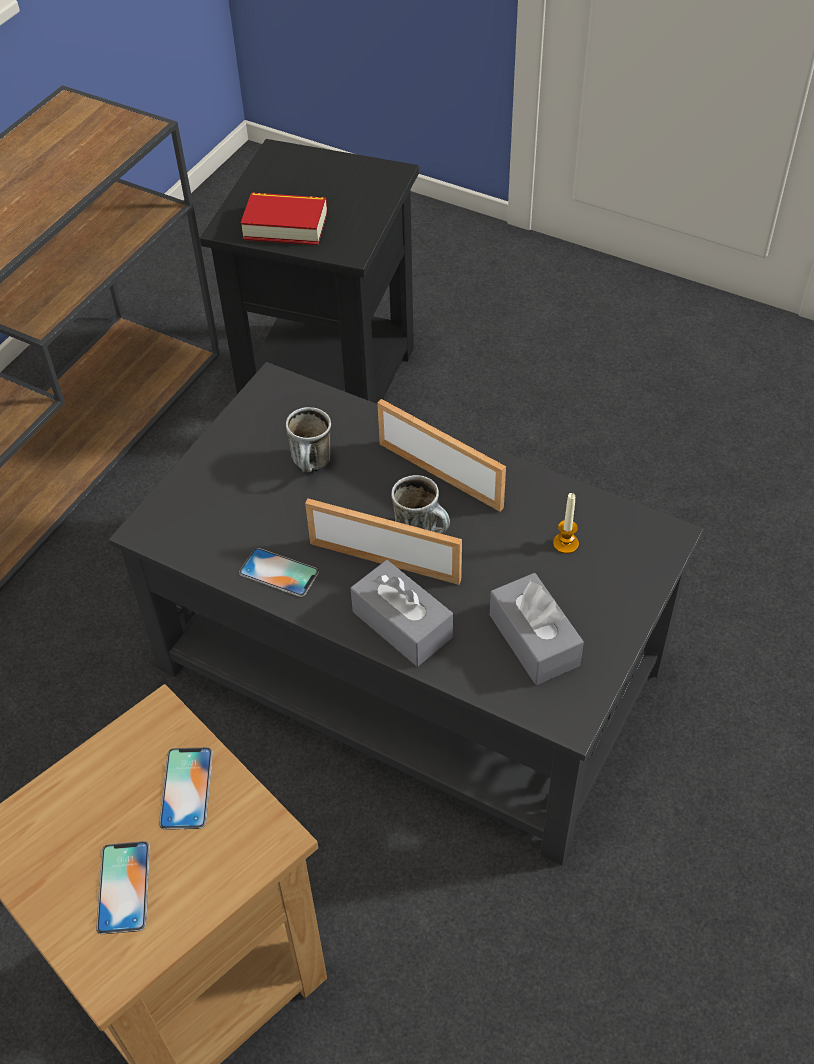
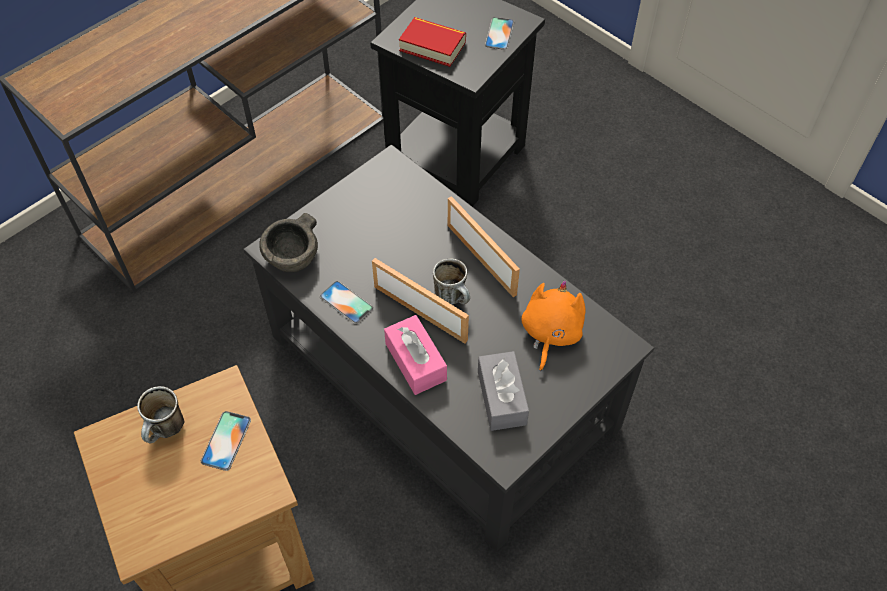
camera: 15 degrees right, 5 degrees up
(123, 887) = (165, 495): phone -> phone (499, 33)
(183, 534) = (292, 258): none -> grey bowl
(313, 466) = (396, 230): mug -> mug (167, 431)
(402, 624) = (415, 362): grey tissue box -> pink tissue box
(565, 543) = (550, 333): candle -> orange plush toy

